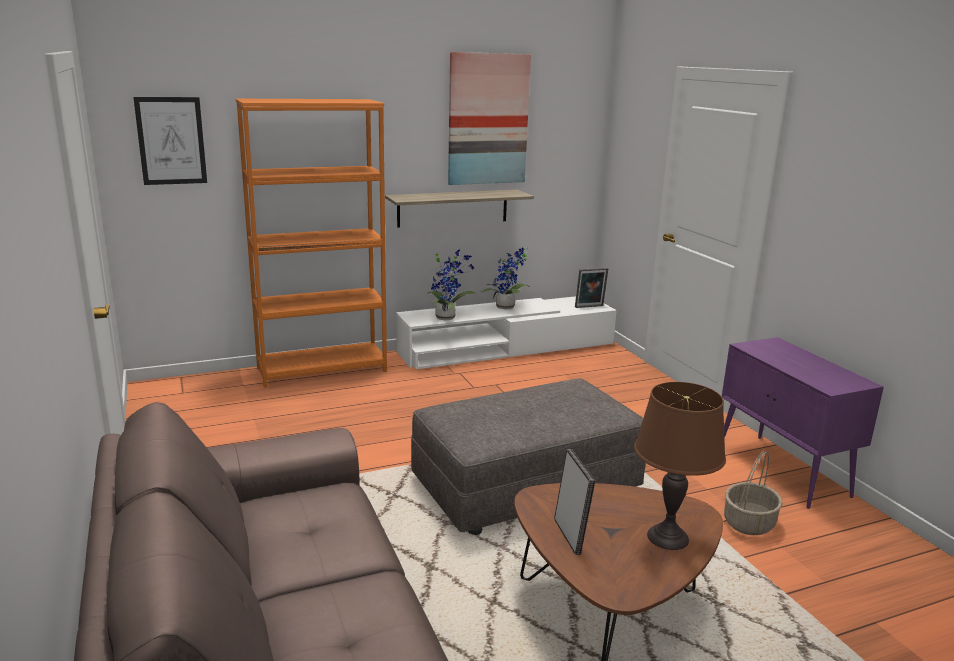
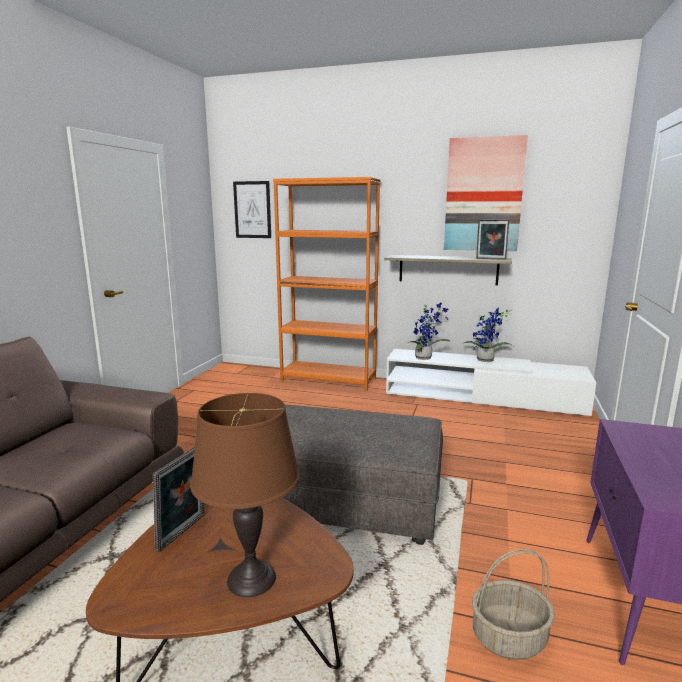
camera: 40 degrees right, 5 degrees down
(589, 307) = (570, 375): picture frame -> picture frame (490, 259)

